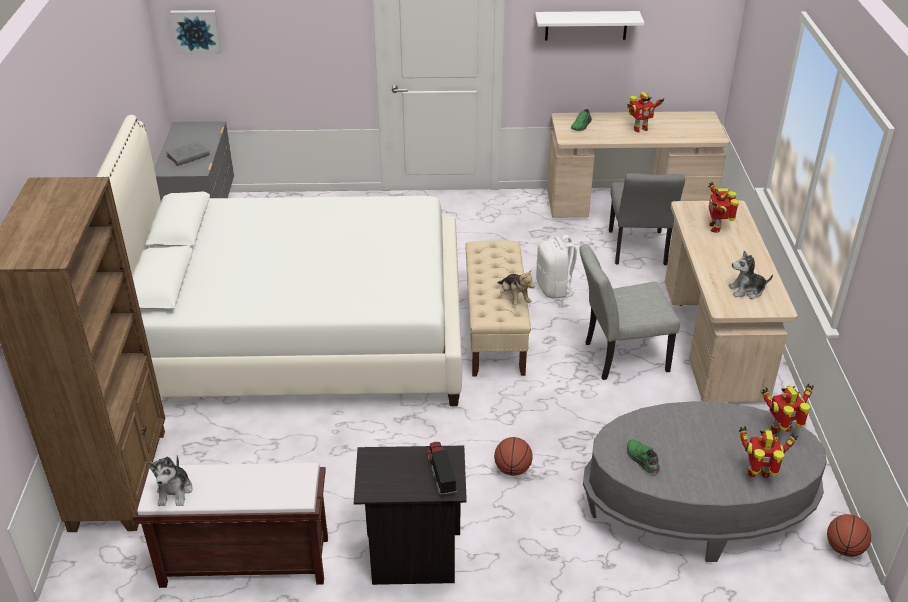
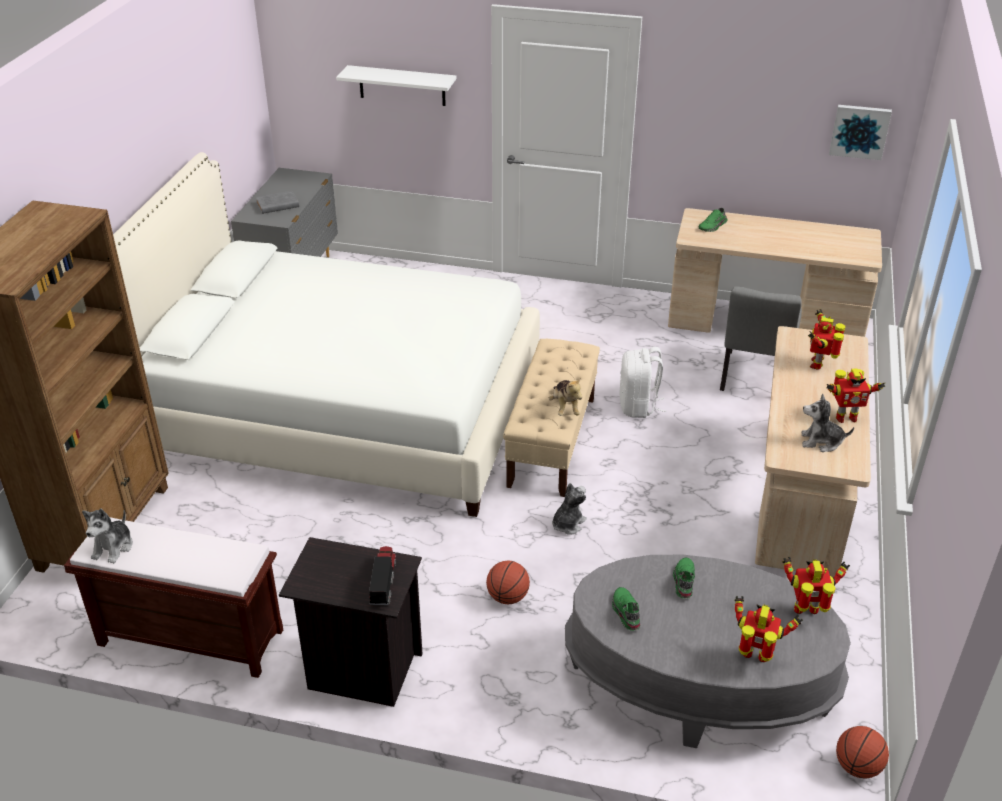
camera: 15 degrees right, 0 degrees up
(196, 31) = (307, 73): picture -> picture (859, 131)
(537, 398) = (567, 524): none -> plush toy
(586, 25) = (730, 111): white shelf -> white shelf (402, 85)
(619, 357) = (680, 496): grey chair -> none
(639, 129) = (779, 238): toy robot -> toy robot (845, 417)
(676, 425) = (683, 581): none -> green shoe

